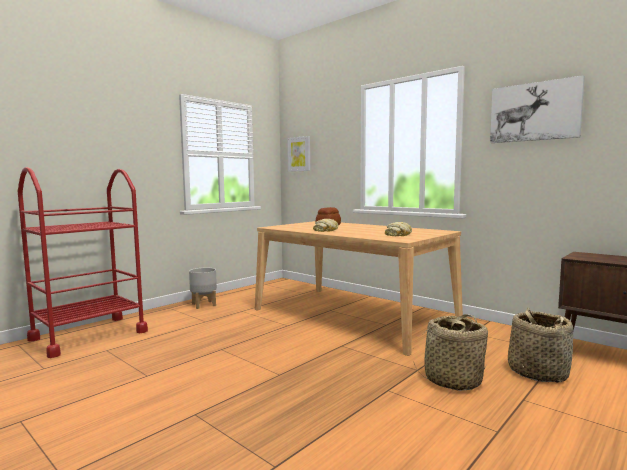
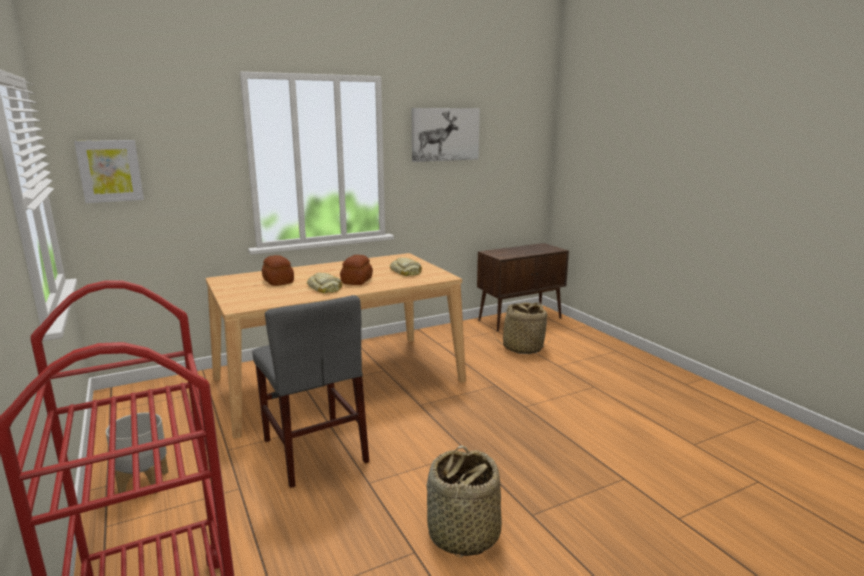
camera: 70 degrees left, 10 degrees up
(252, 328) = (314, 450): none -> grey chair
(354, 231) = (357, 281): none -> bread
(452, 380) = (520, 378): basket -> basket (462, 534)

